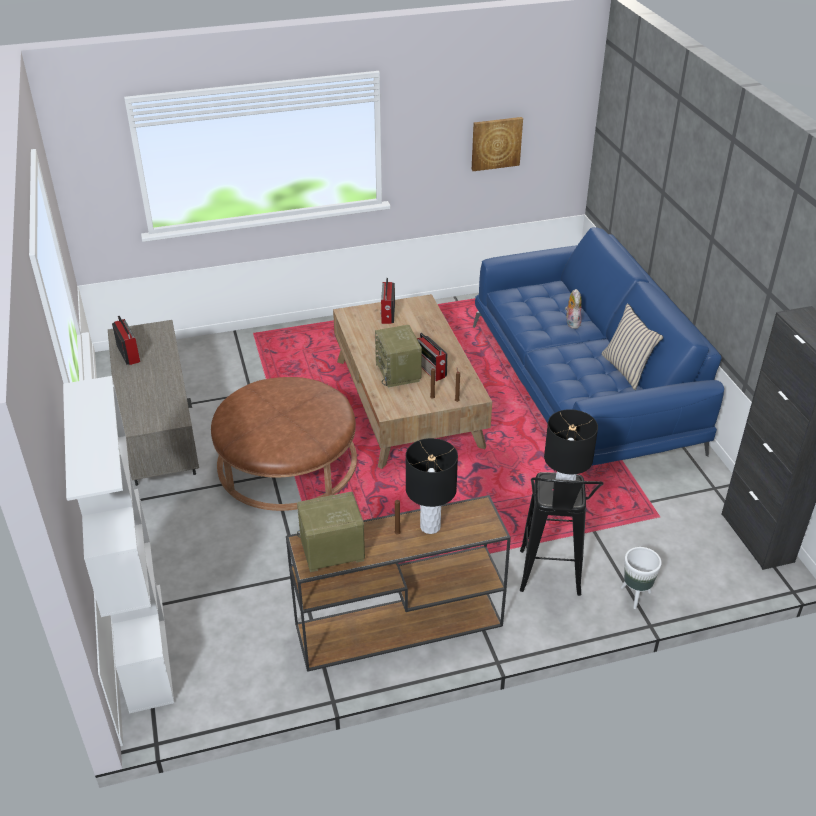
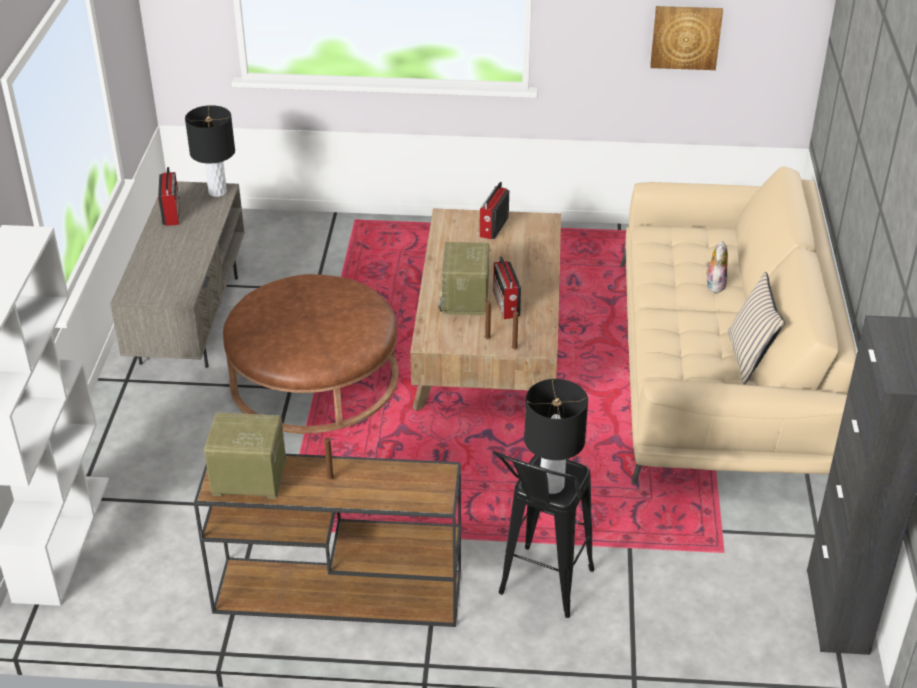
camera: 20 degrees right, 0 degrees up
(430, 526) = (371, 480): black table lamp -> black table lamp (217, 192)
(582, 388) = (717, 371): blue sofa -> beige sofa
(635, 596) = (636, 638): white planter -> none

